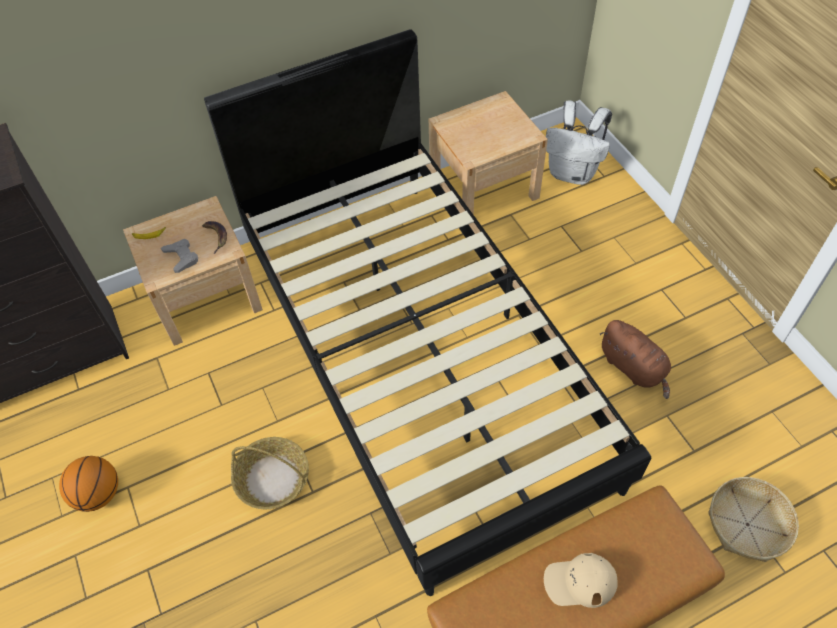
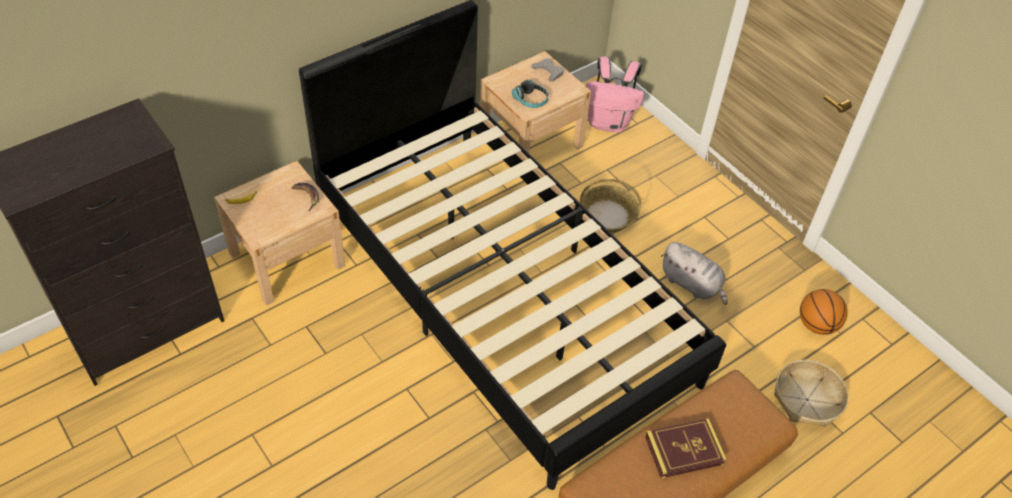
camera: 15 degrees left, 5 degrees down
(98, 494) = (225, 443): basketball -> basketball (816, 325)
(181, 257) = (278, 217): grey game controller -> grey game controller (548, 72)
(273, 478) = (389, 410): basket -> basket (608, 215)
(478, 145) = (530, 100): none -> headphones
(573, 173) = (609, 123): white backpack -> pink backpack
(579, 582) = (684, 450): beige cap -> book
(634, 368) = (692, 284): brown plush toy -> grey plush toy

